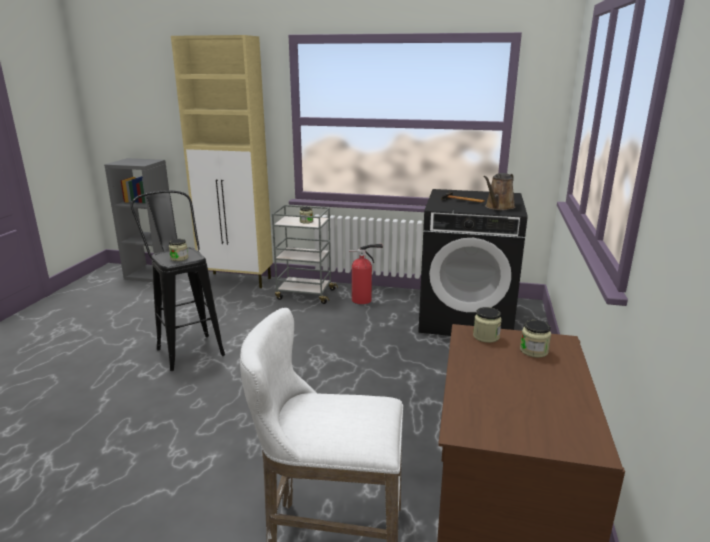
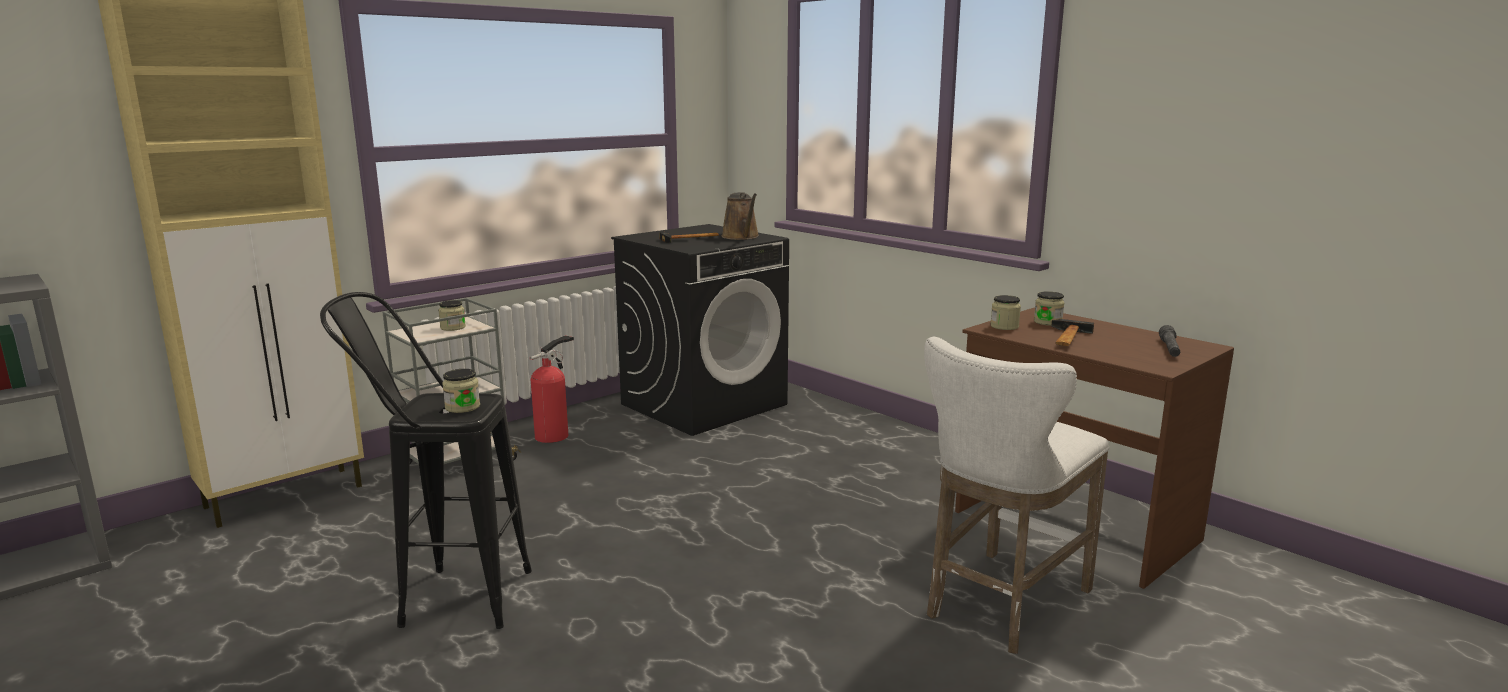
camera: 55 degrees left, 5 degrees down
(492, 368) = (1066, 338): none -> hammer
(542, 426) = (1169, 349): none -> grey flashlight

